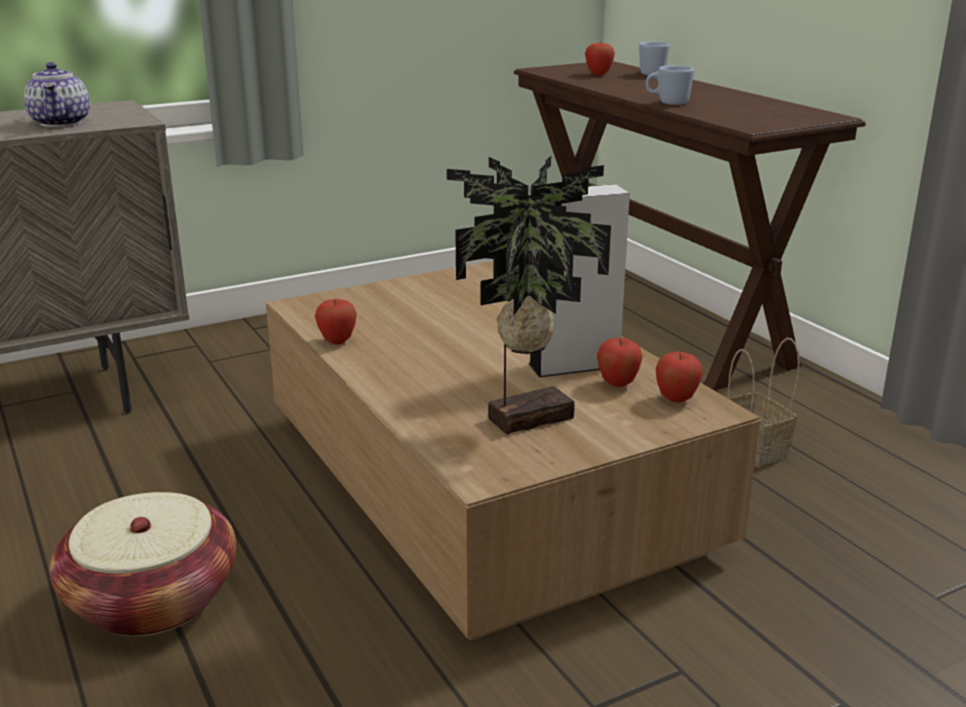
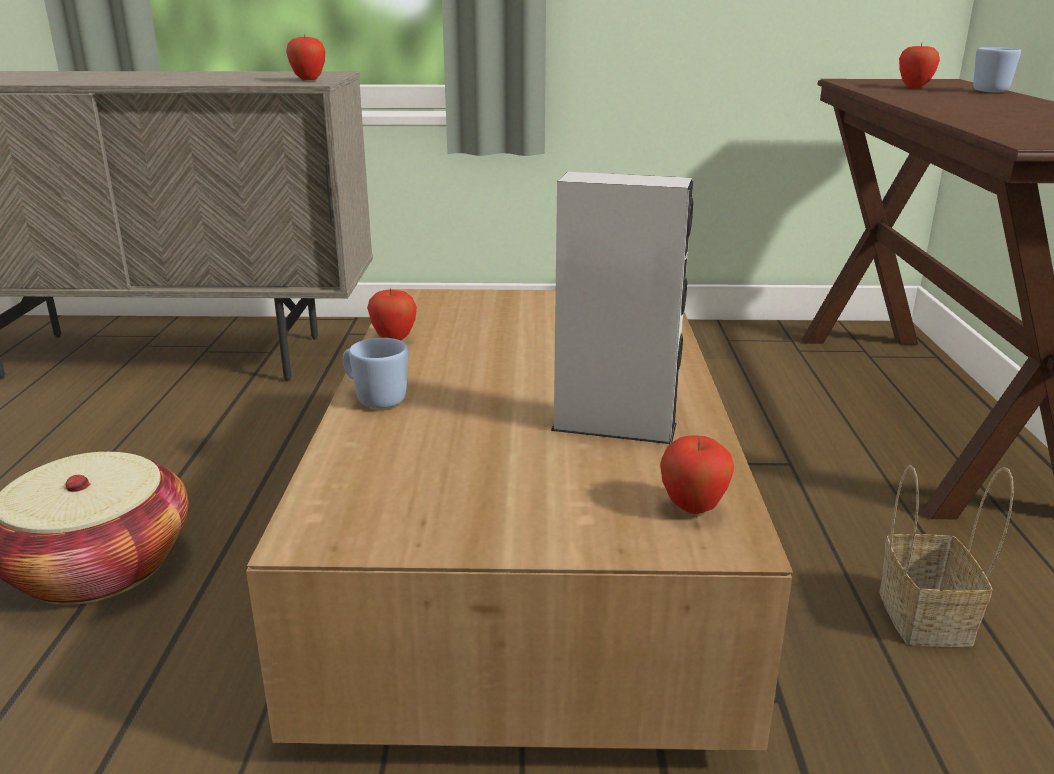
camera: 30 degrees right, 0 degrees up
(61, 122) = (251, 79): teapot -> none
(526, 416) = (468, 474): potted plant -> none
(618, 384) = (638, 465): apple -> apple (308, 80)
(667, 103) = (952, 113): blue mug -> blue mug (374, 399)

